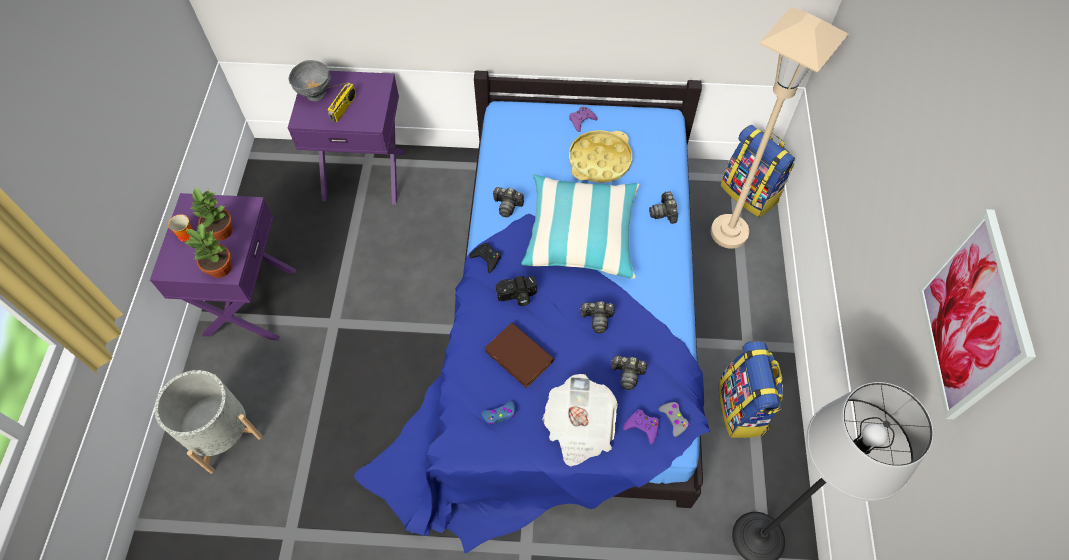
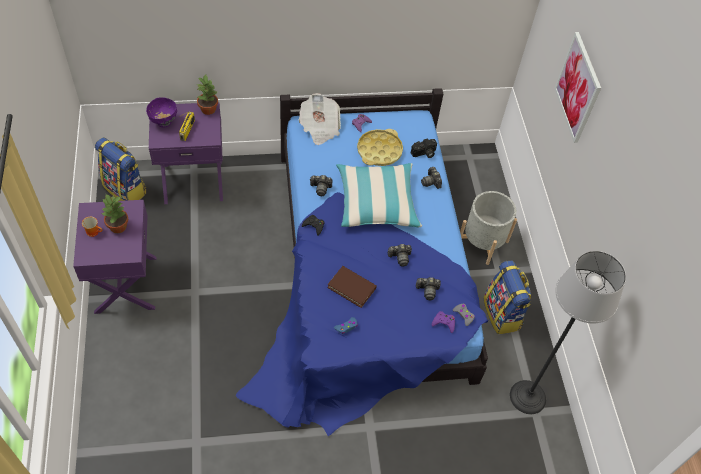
camera: 15 degrees left, 5 degrees down
(220, 267) = (124, 251): potted plant -> potted plant (208, 109)
(222, 434) = (128, 381): grey planter -> grey planter (482, 242)
(316, 94) = (164, 122): grey bowl -> purple bowl
(517, 297) = (341, 249): camera -> camera (424, 153)
(579, 428) = (402, 329): newspaper -> newspaper (319, 128)
(729, 233) = (472, 195): beige floor lamp -> none
(750, 193) = (482, 166): backpack -> backpack (125, 189)
(973, 318) = (638, 208): picture -> picture (578, 88)

